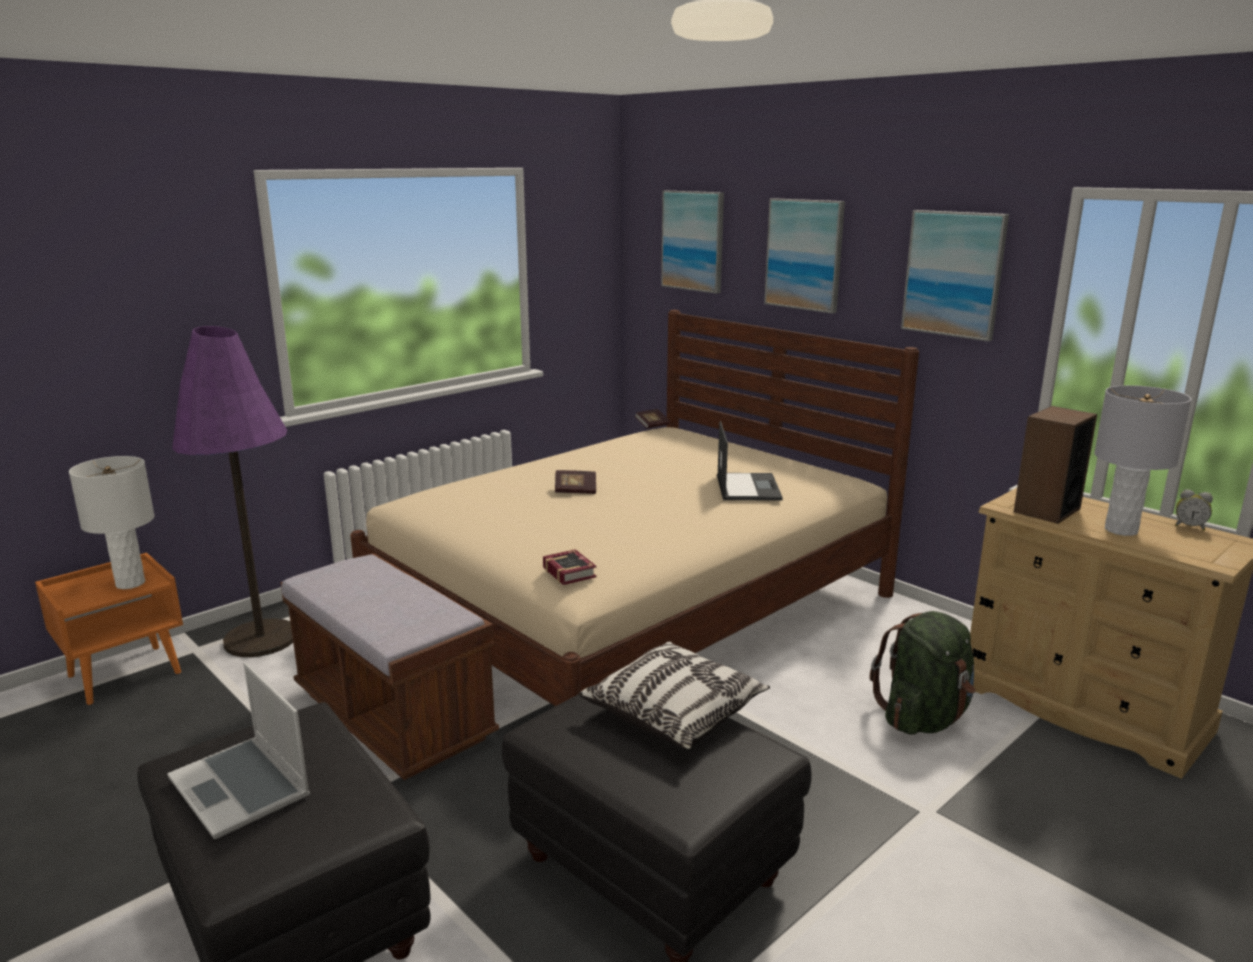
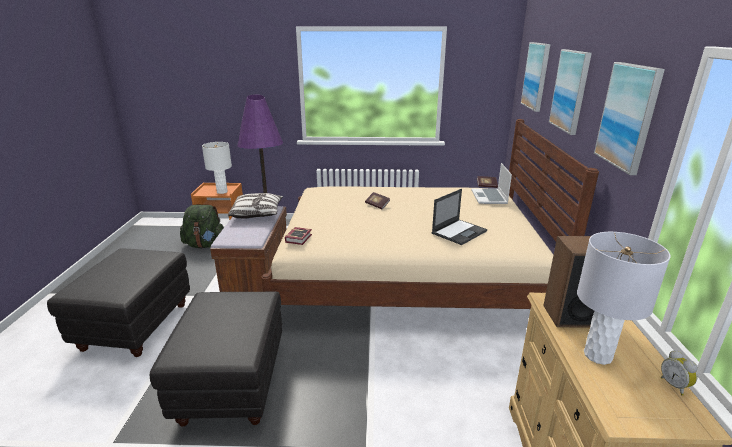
camera: 45 degrees right, 5 degrees up
(242, 788) = (115, 267): laptop -> laptop (489, 197)
(675, 713) = (249, 318): pillow -> pillow (257, 214)
(923, 718) = (453, 410): green backpack -> green backpack (205, 245)

